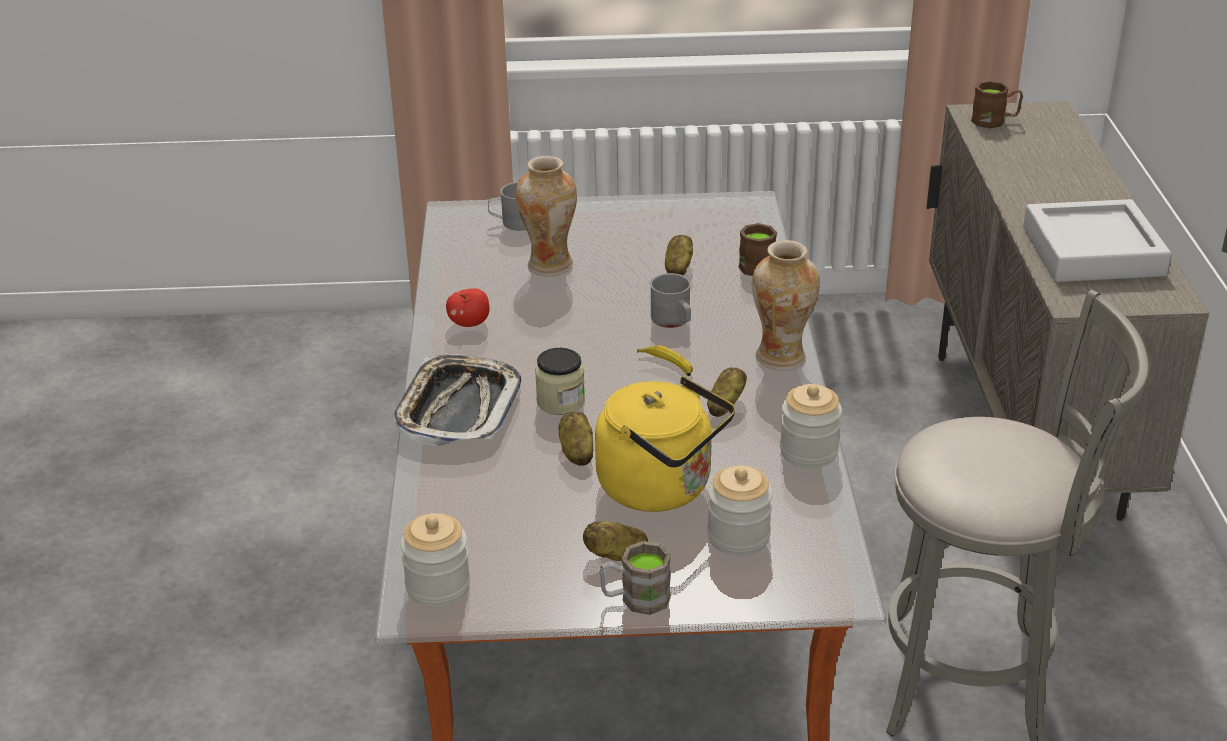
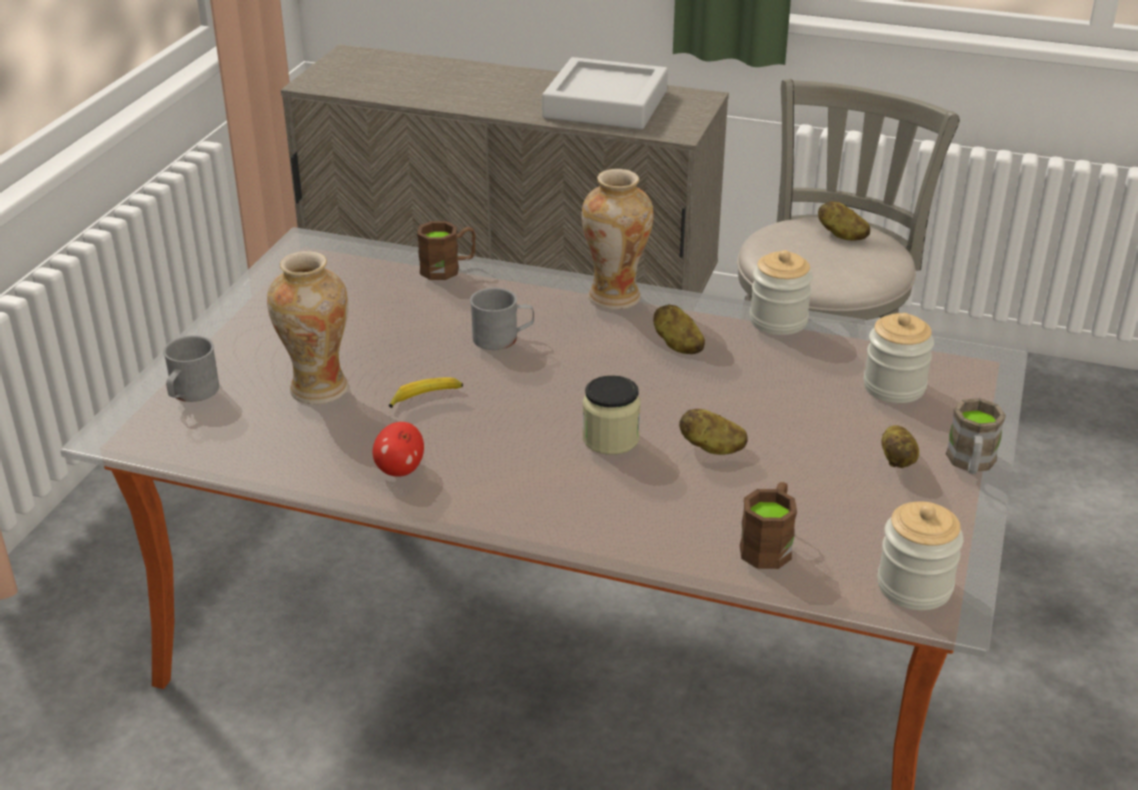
camera: 70 degrees left, 0 degrees up
(458, 409) = (580, 512): tray -> none
(662, 488) = (799, 410): yellow kettle -> none
(667, 365) = (584, 360): banana -> banana (425, 397)
(678, 269) = (401, 313): potato -> potato (841, 235)
(995, 121) = (340, 79): brown mug -> brown mug (769, 544)

